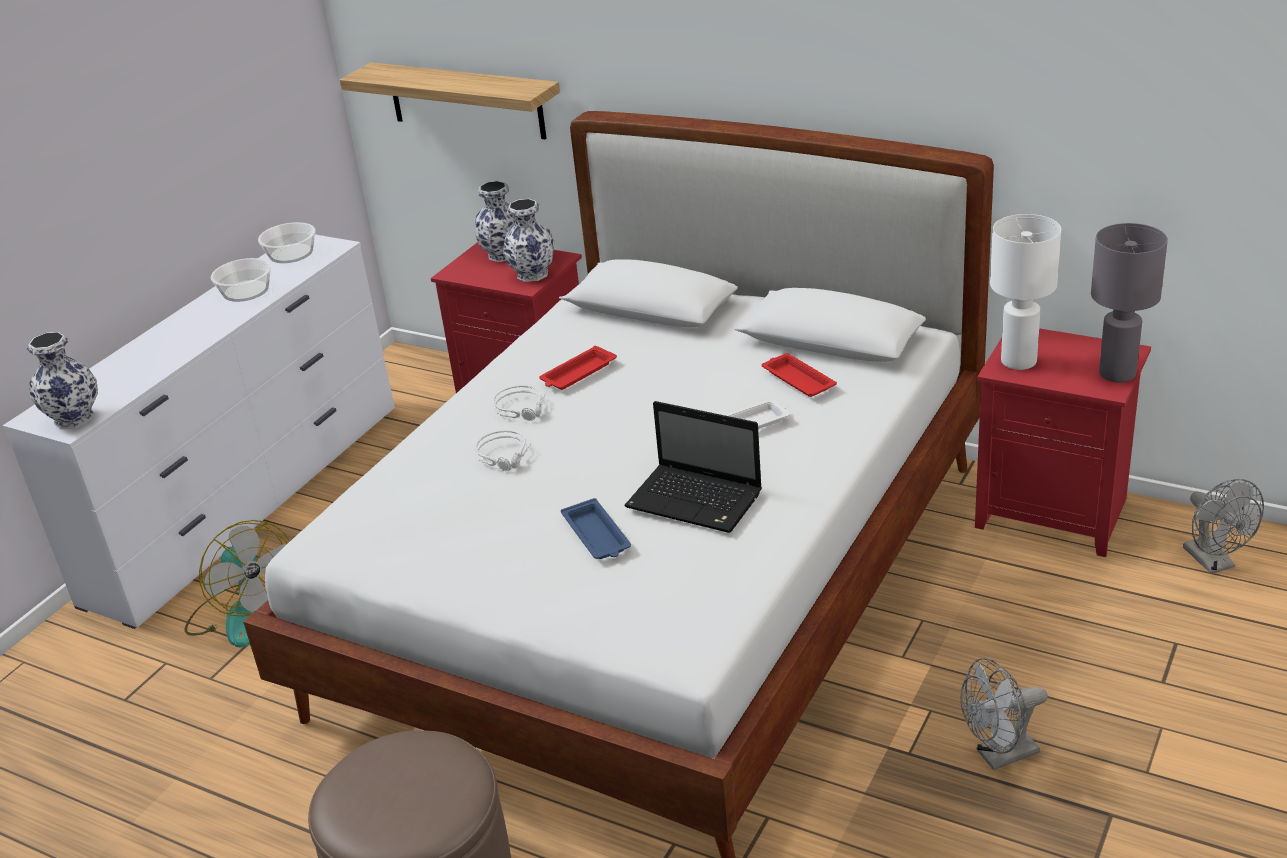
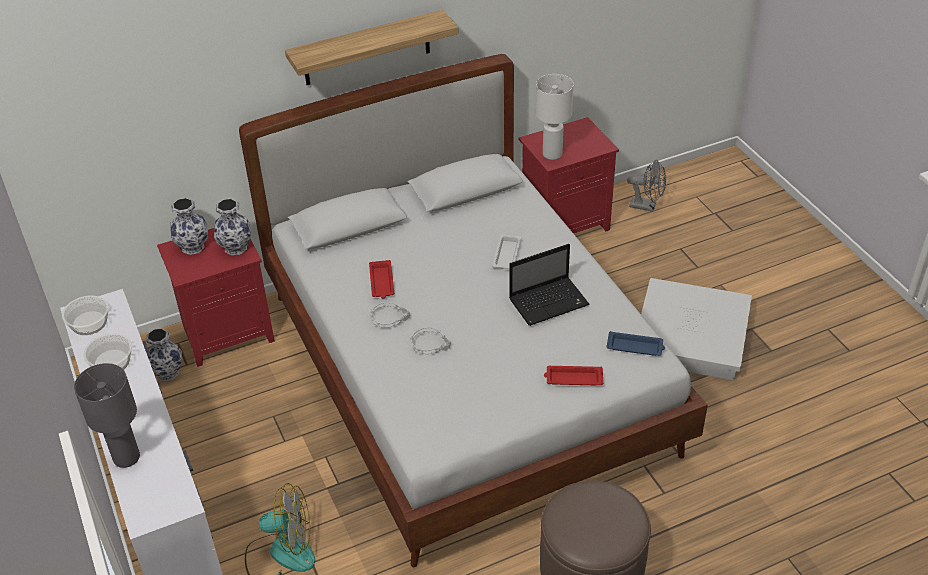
camera: 55 degrees left, 10 degrees up
(75, 418) = (173, 499): vase -> vase (167, 372)
(466, 100) = (133, 155): shelf -> shelf (367, 48)
(597, 536) = (538, 347): blue tray -> blue tray (635, 347)
(797, 379) = (489, 219): red tray -> red tray (573, 378)
(999, 756) = (691, 337): grey fan -> white storage box
(1116, 374) = (596, 138): grey table lamp -> grey table lamp (126, 458)

